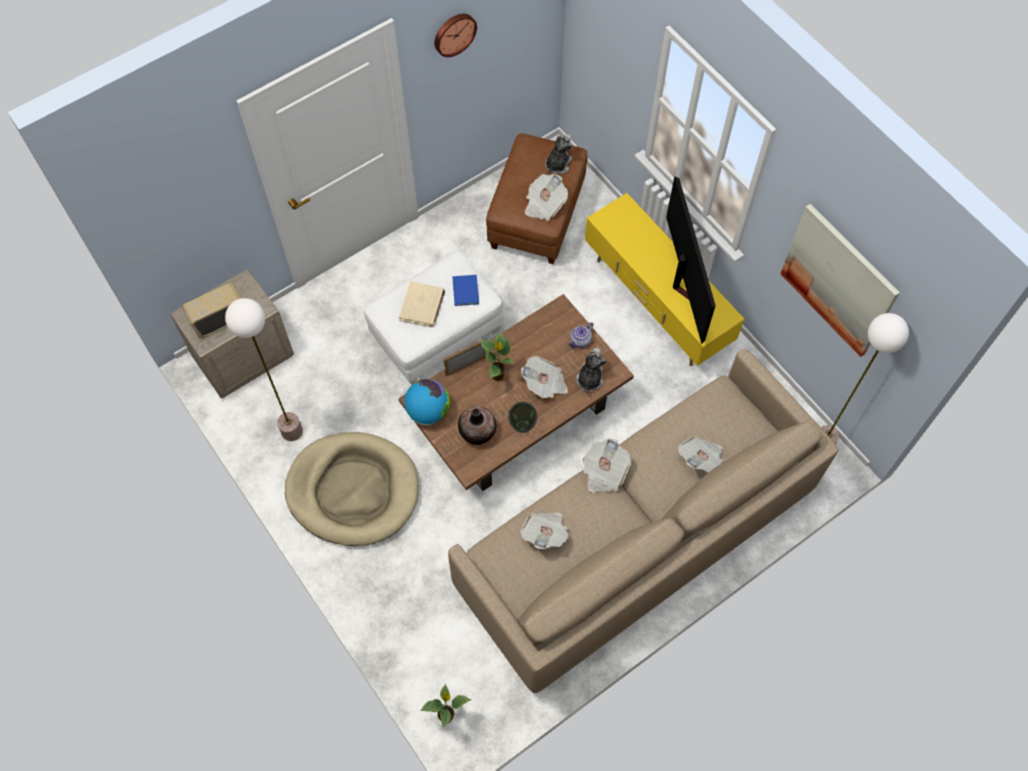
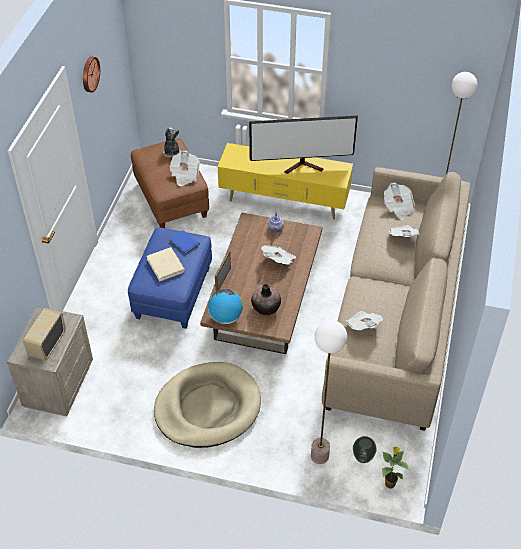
camera: 40 degrees left, 15 degrees down
(291, 431) = (133, 403): floor lamp -> floor lamp (319, 456)
(436, 334) = (173, 293): white ottoman -> blue ottoman
(498, 376) = (248, 274): potted plant -> none
(522, 426) = (288, 289): vase -> vase (362, 458)
(589, 378) = (300, 243): plush toy -> none
(604, 472) = (361, 276): newspaper -> newspaper (398, 207)
(683, 284) = (304, 166): television -> television turned 135 degrees clockwise
(839, 280) = (410, 85): picture -> none

